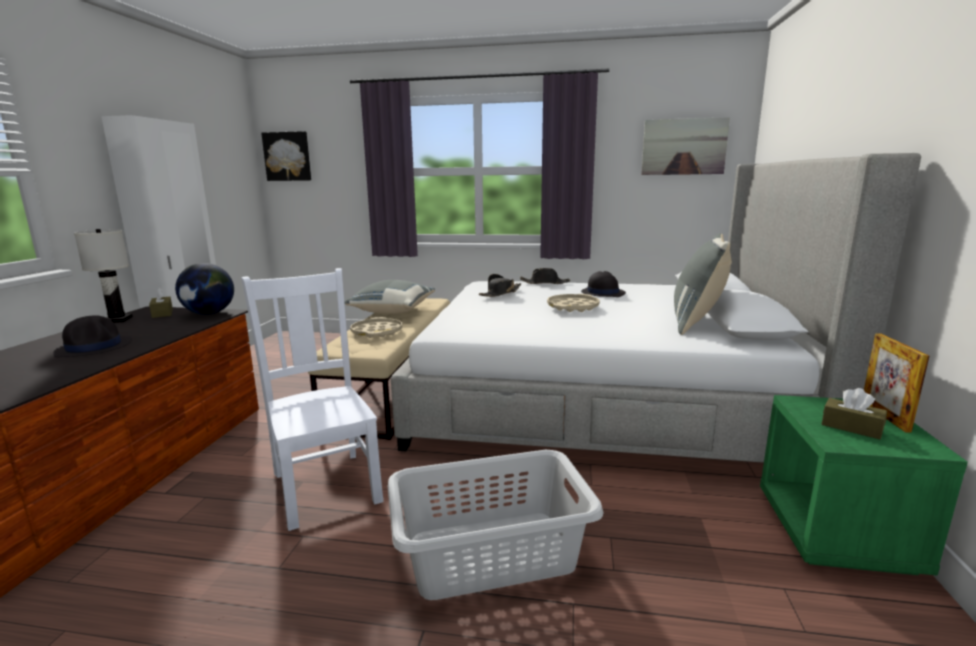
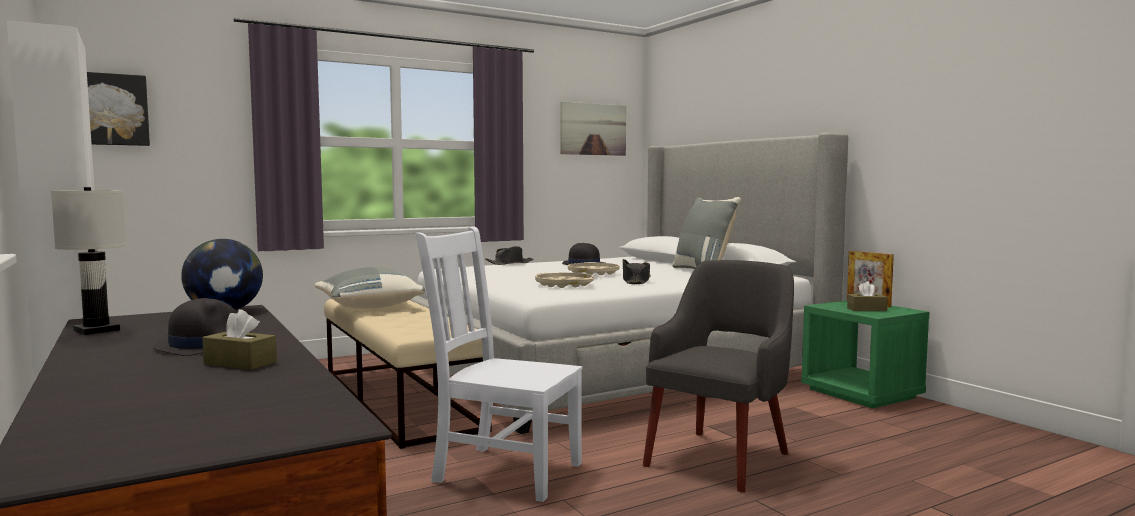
camera: 40 degrees left, 10 degrees down
(162, 313) = (143, 319): brown tissue box -> brown tissue box (240, 363)
(377, 332) = (414, 320): beige tray -> beige tray (564, 285)
(492, 553) = (719, 458): grey laundry basket -> grey armchair
(500, 293) = (500, 271): black hat -> black hat (635, 281)

